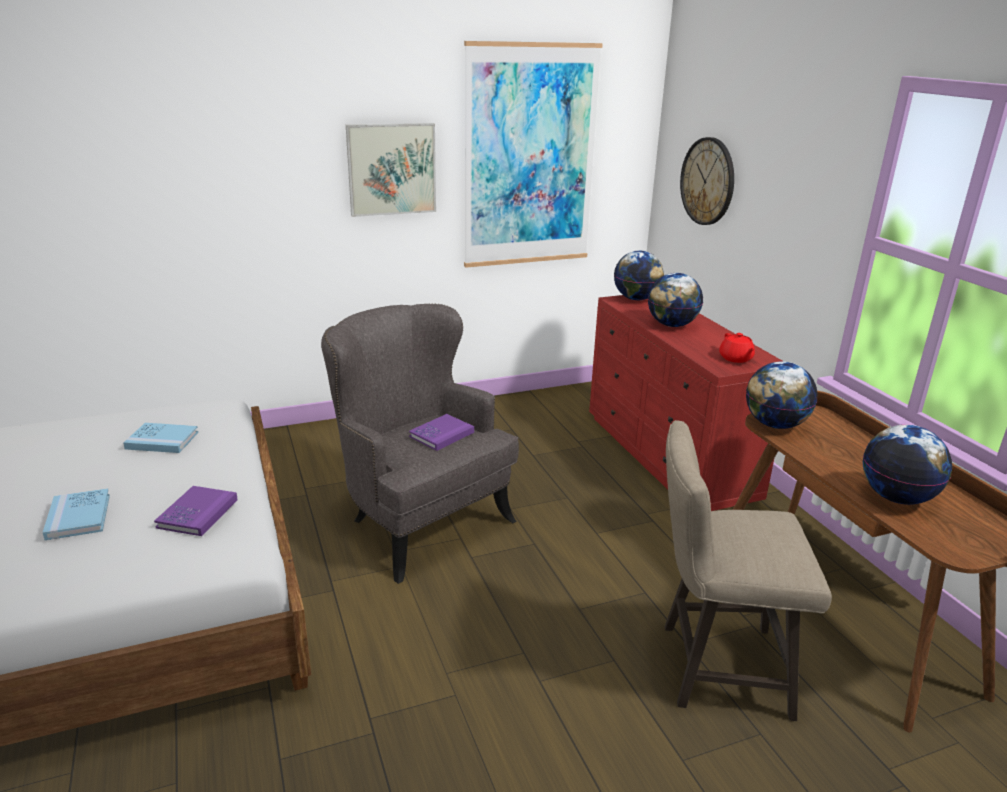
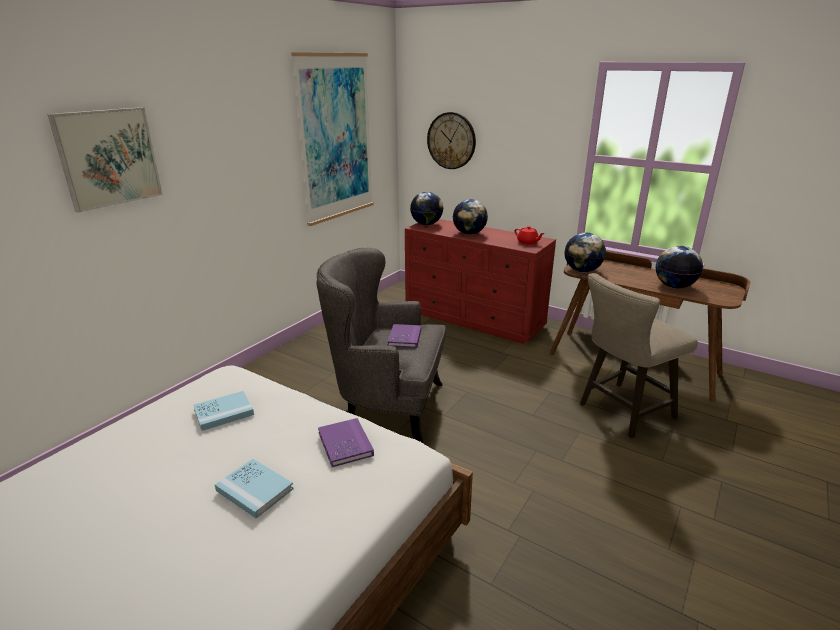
camera: 35 degrees left, 0 degrees up
(392, 169) = (256, 157): picture -> picture (109, 158)

